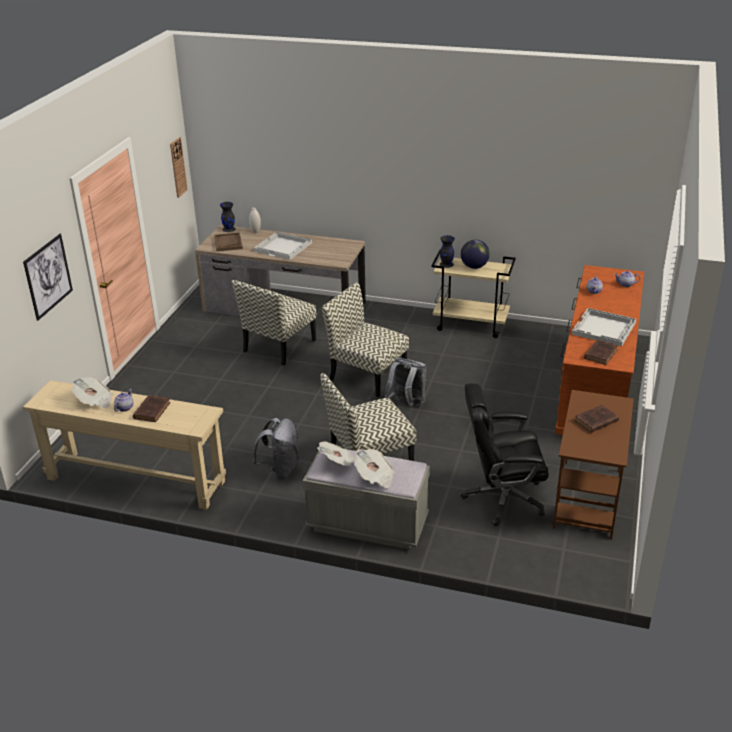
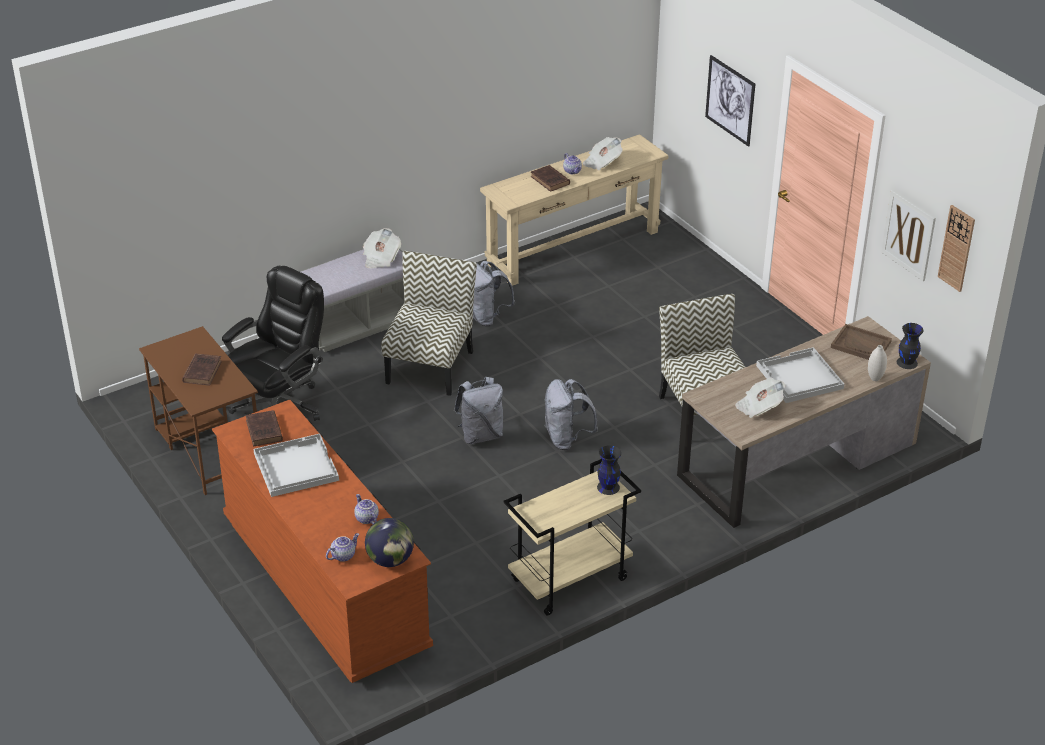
camera: 130 degrees right, 5 degrees up
(160, 196) = (908, 235): none -> picture
(366, 375) = (567, 439): chair -> grey backpack
(375, 477) = (339, 265): newspaper -> newspaper (759, 407)
(474, 267) = (572, 504): globe -> globe (390, 560)

